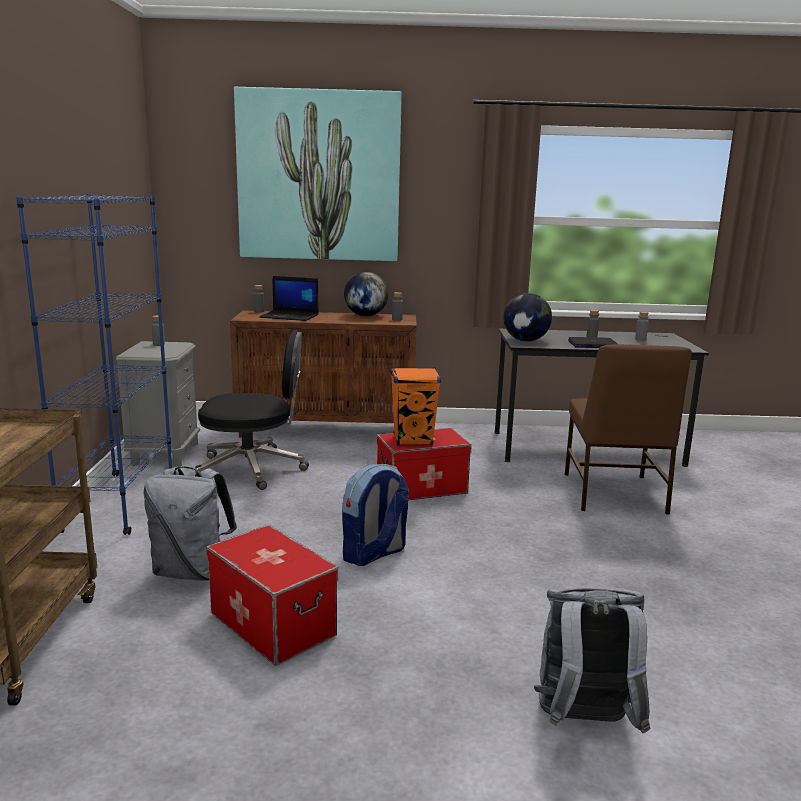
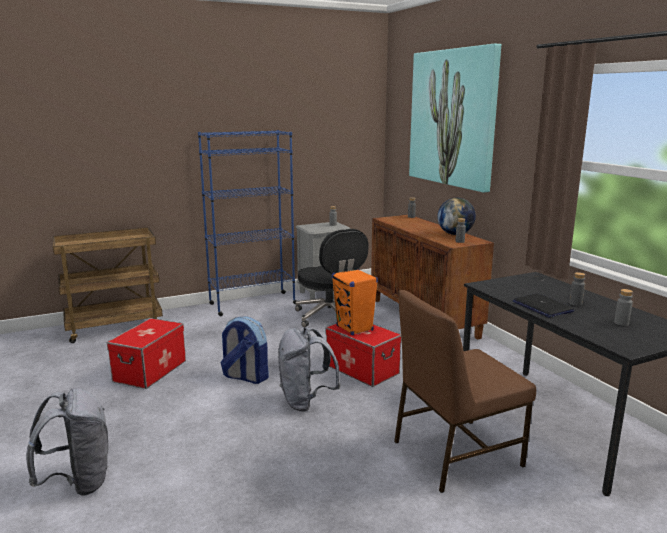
camera: 65 degrees right, 0 degrees up
(192, 572) = (191, 339): grey backpack -> grey backpack (305, 401)
(290, 316) = (411, 223): laptop -> none
(525, 340) = (501, 284): globe -> none

